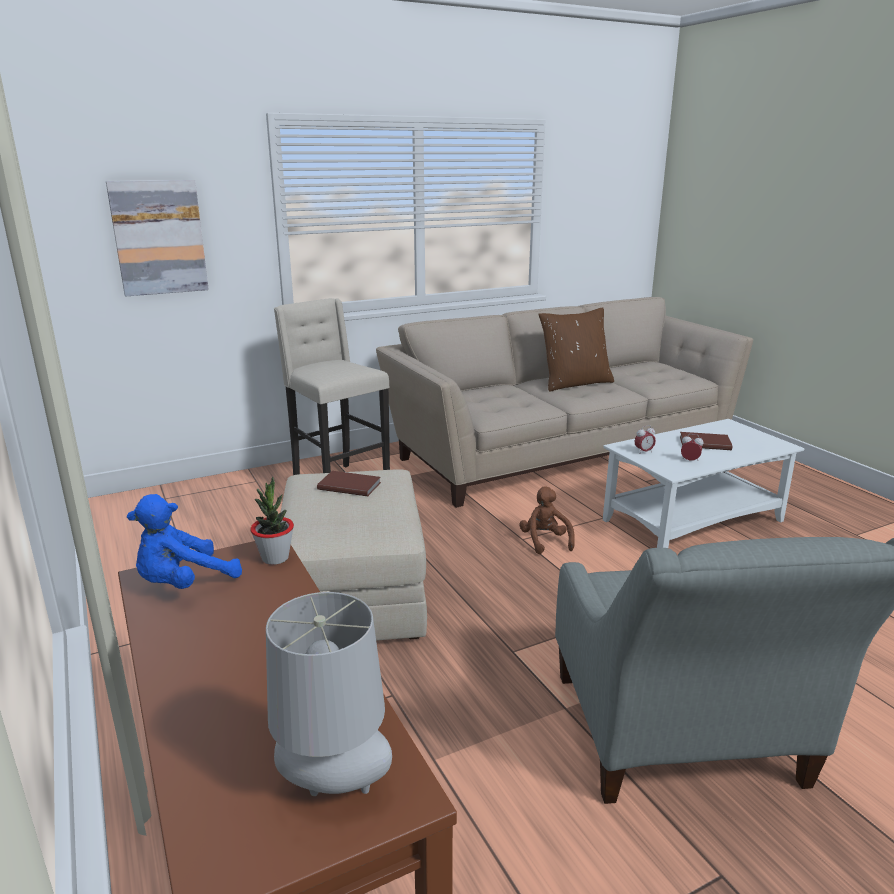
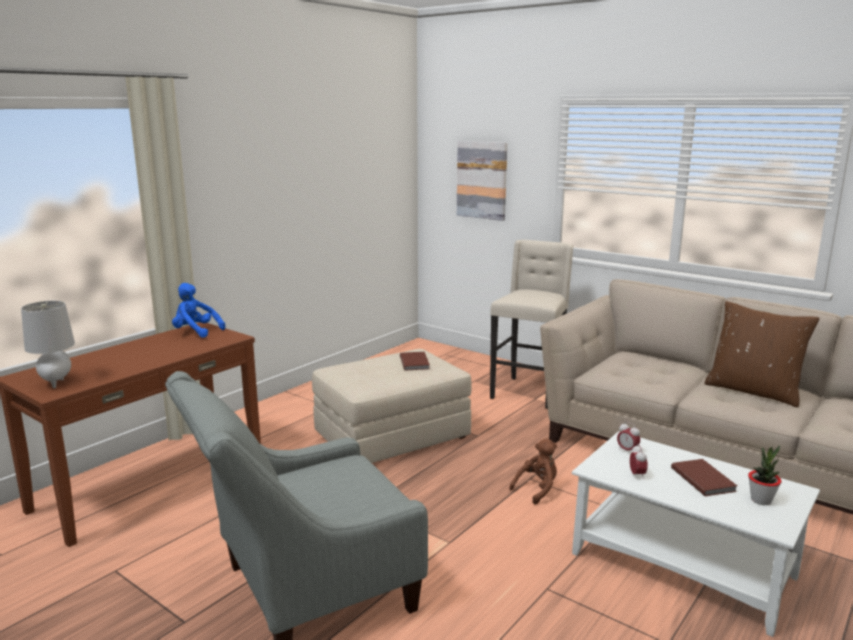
camera: 65 degrees right, 5 degrees down
(275, 558) = (227, 340): potted plant -> potted plant (761, 500)

